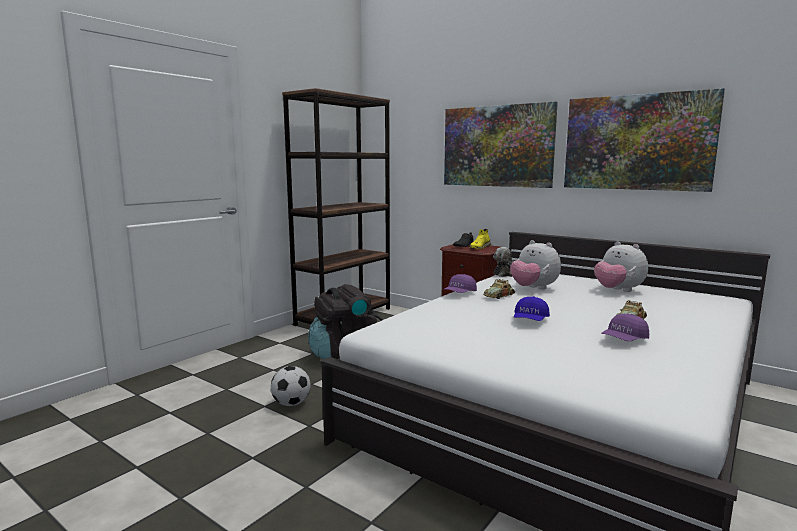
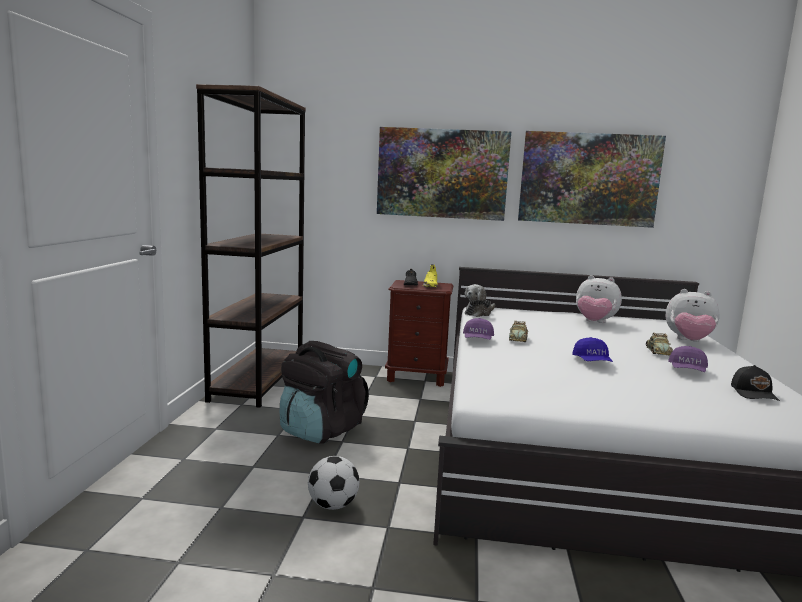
camera: 30 degrees left, 0 degrees up
(533, 288) = (529, 327): plush toy -> plush toy (689, 341)
(659, 368) = (754, 393): none -> black cap

